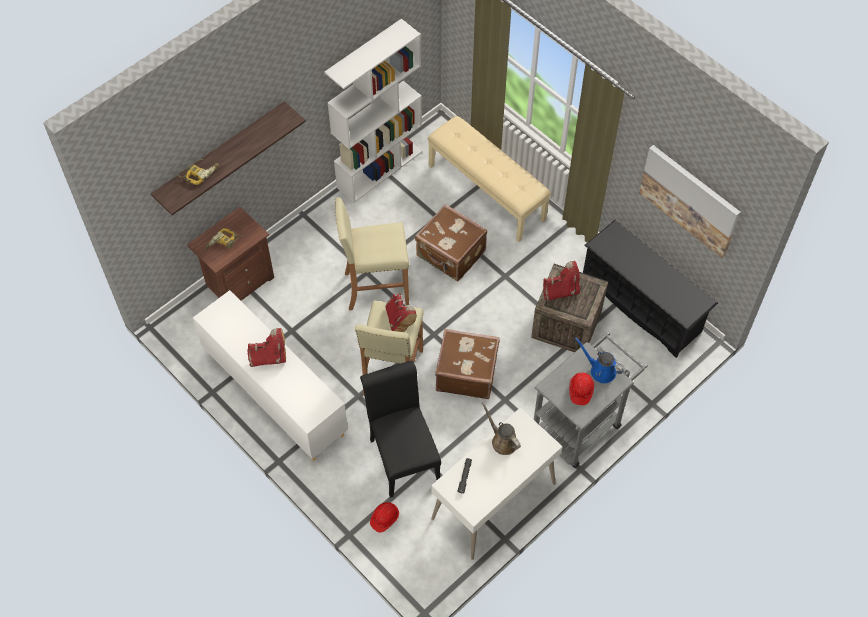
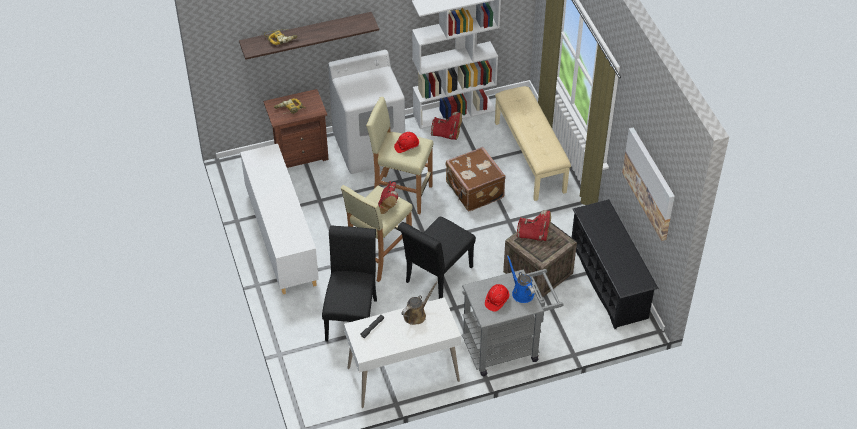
camera: 25 degrees right, 10 degrees down
(270, 357) = (279, 198): red boot -> red boot (447, 134)
(311, 246) = (369, 148): none -> white washing machine
(384, 518) = (312, 354): red hard hat -> red hard hat (406, 146)
(466, 373) = (436, 277): brown suitcase -> black chair
(502, 441) = (416, 314): brown watering can -> brown watering can turned 60 degrees clockwise

